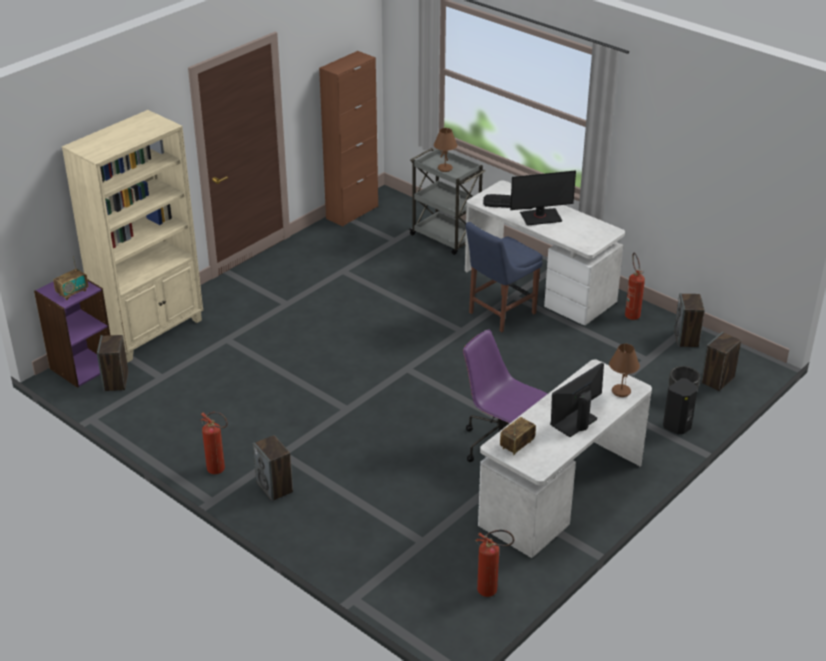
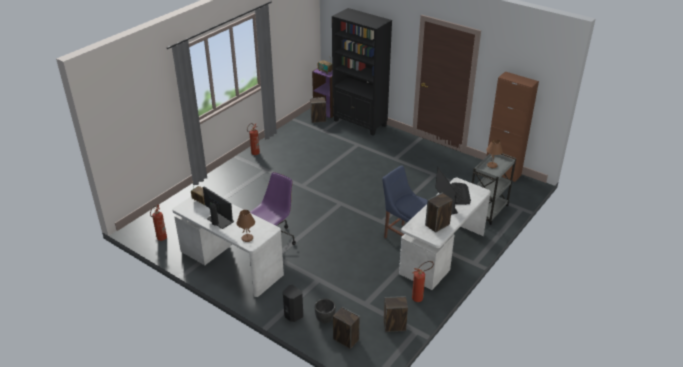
camera: 85 degrees right, 0 degrees up
(152, 332) = (360, 123): beige bookcase -> black bookcase
(275, 487) = (241, 170): speaker -> speaker (437, 225)

